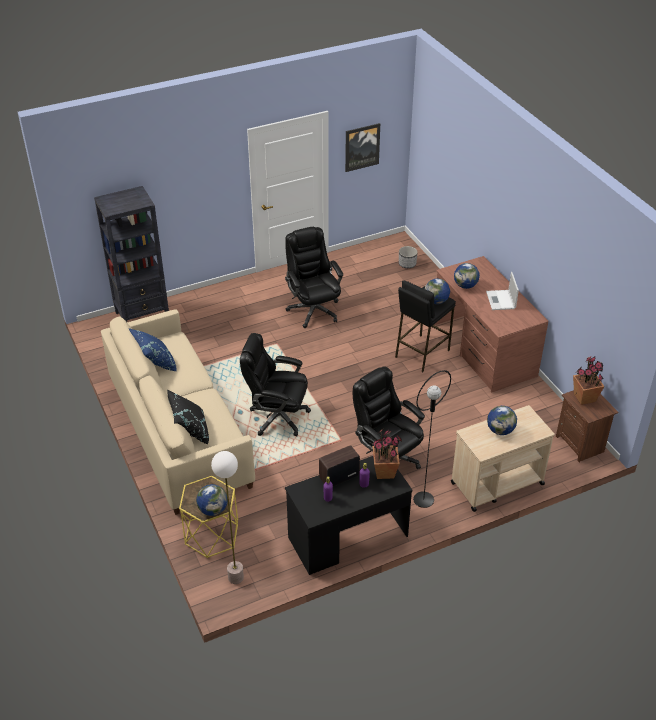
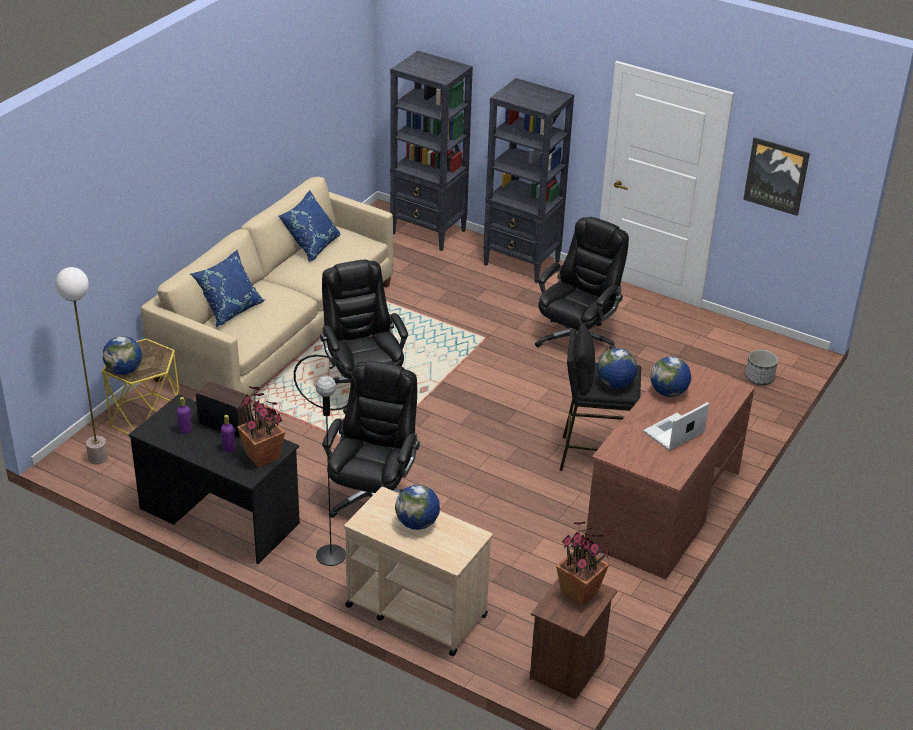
camera: 55 degrees right, 5 degrees down
(190, 430) = (229, 309): black pillow -> blue pillow
(218, 295) = (522, 263): none -> black bookcase

